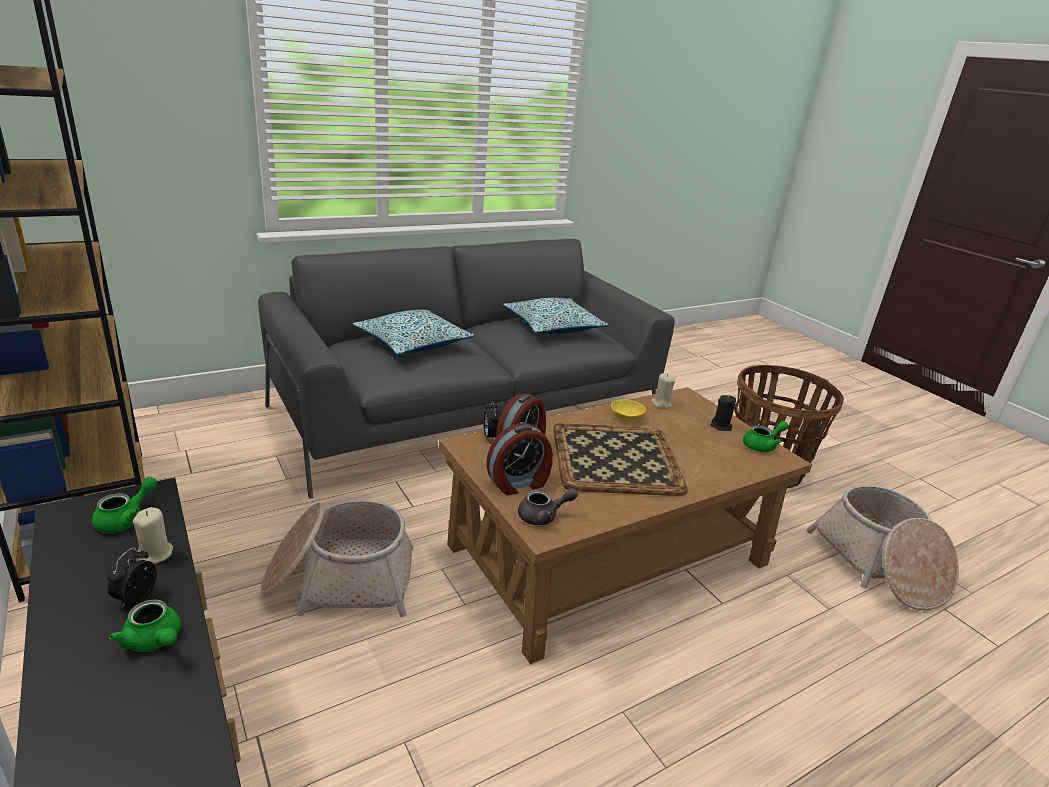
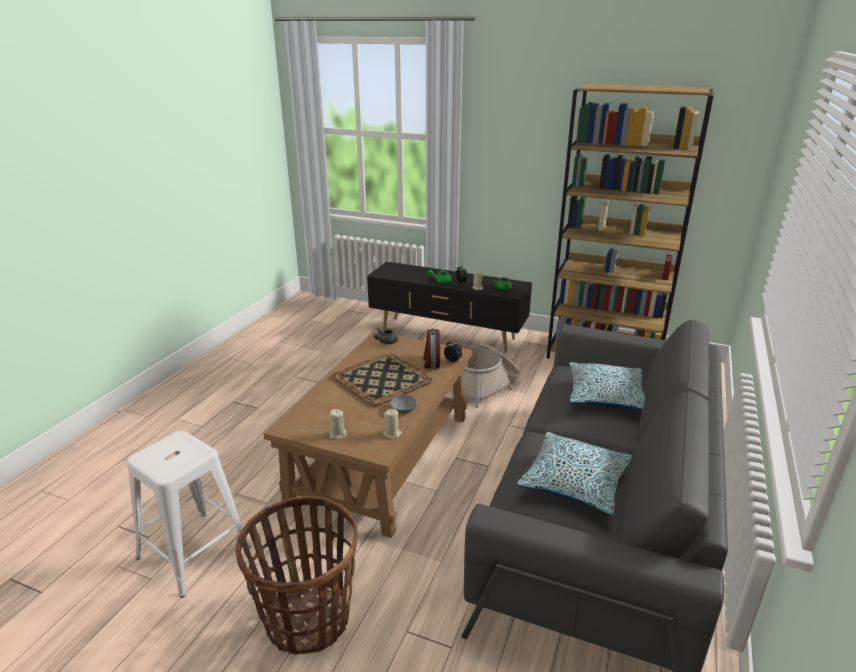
camera: 145 degrees right, 0 degrees up
(519, 483) = (411, 348): alarm clock -> none
(626, 417) = (402, 409): yellow bowl -> grey bowl
(721, 426) = (337, 434): black candle -> beige candle
(762, 446) = (301, 431): green teapot -> none
(879, 565) = (194, 551): basket -> white stool

